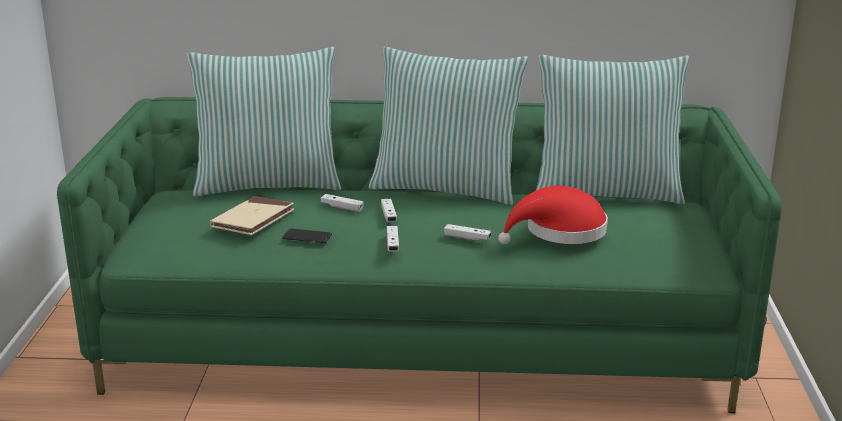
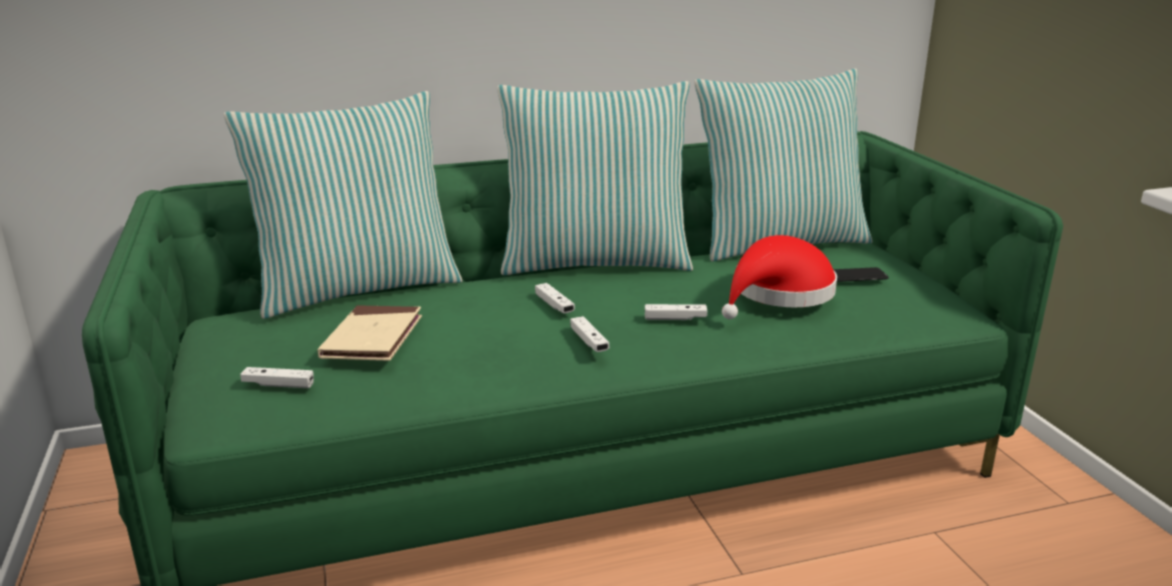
camera: 20 degrees left, 0 degrees up
(307, 237) = (466, 350): phone -> phone (857, 276)
(342, 207) = (484, 304): white game controller -> white game controller (278, 385)

